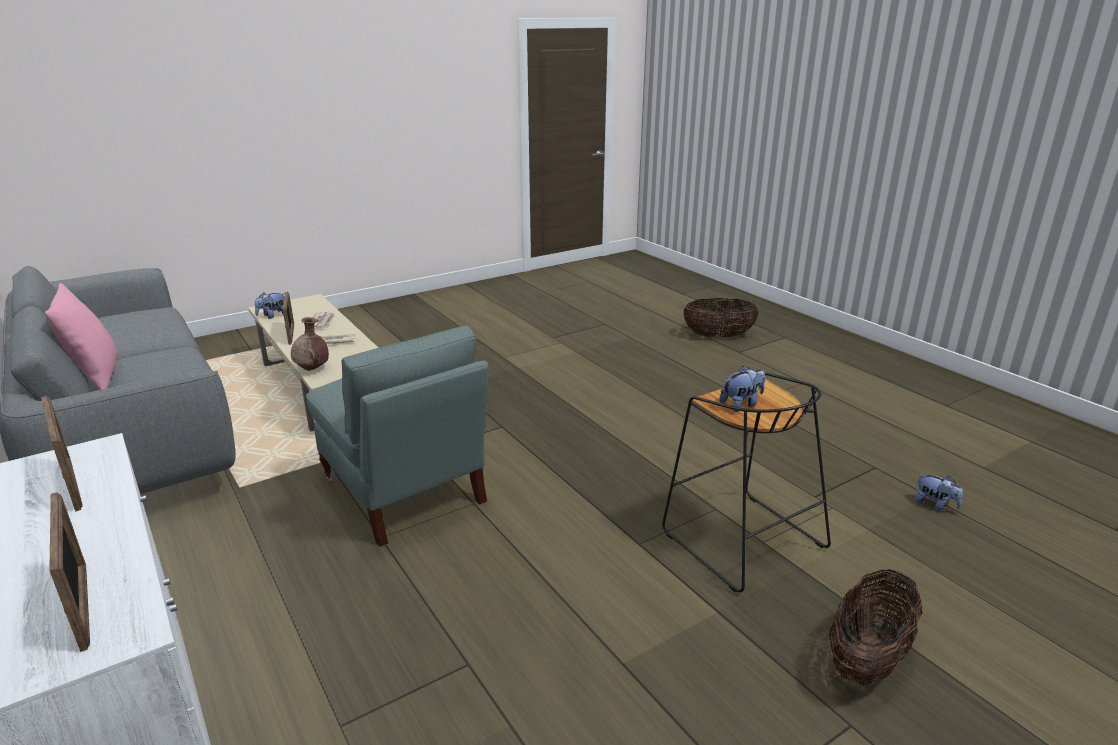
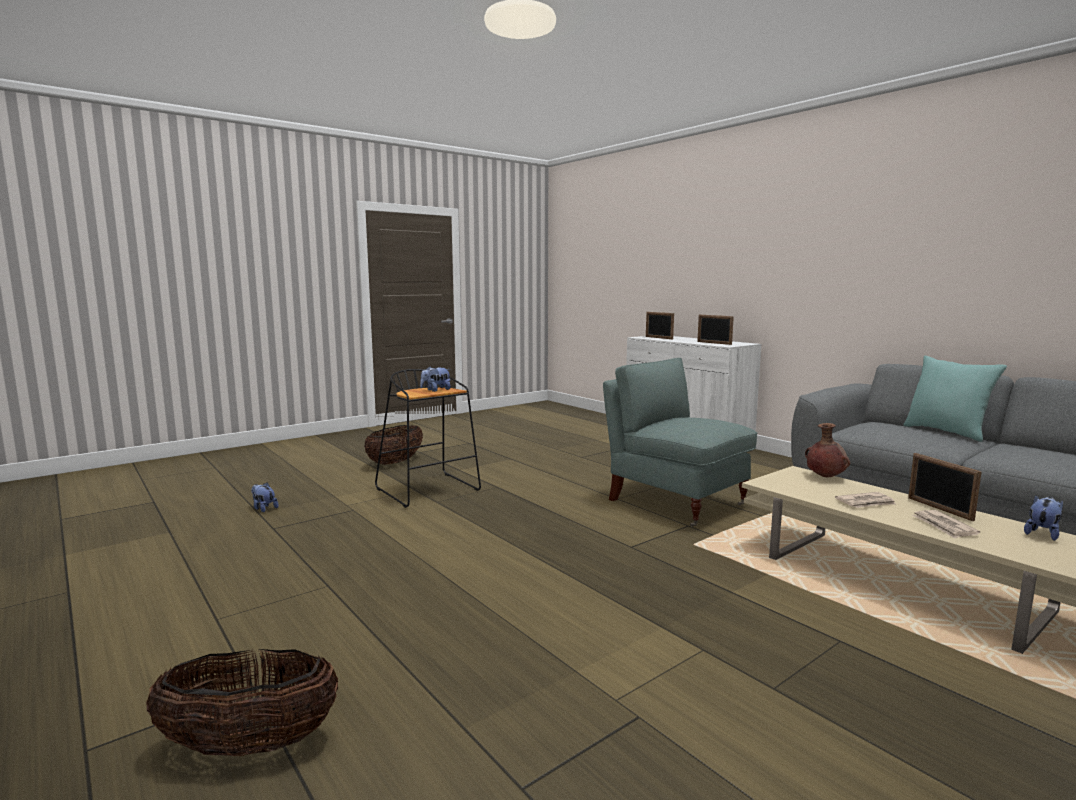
camera: 175 degrees right, 15 degrees down
(96, 376) = (947, 432): pink pillow -> turquoise pillow

